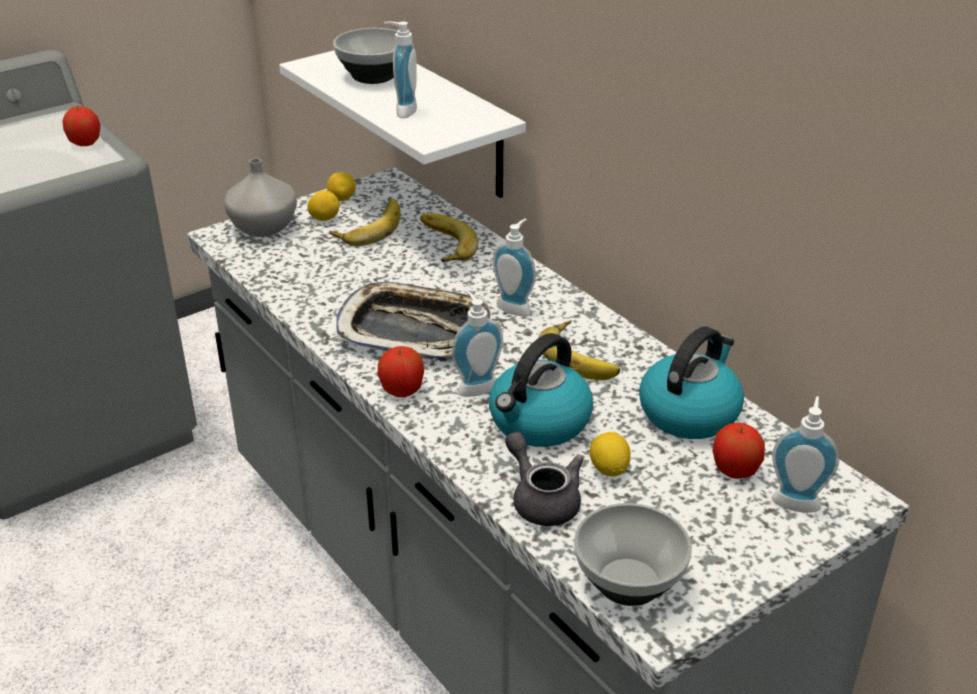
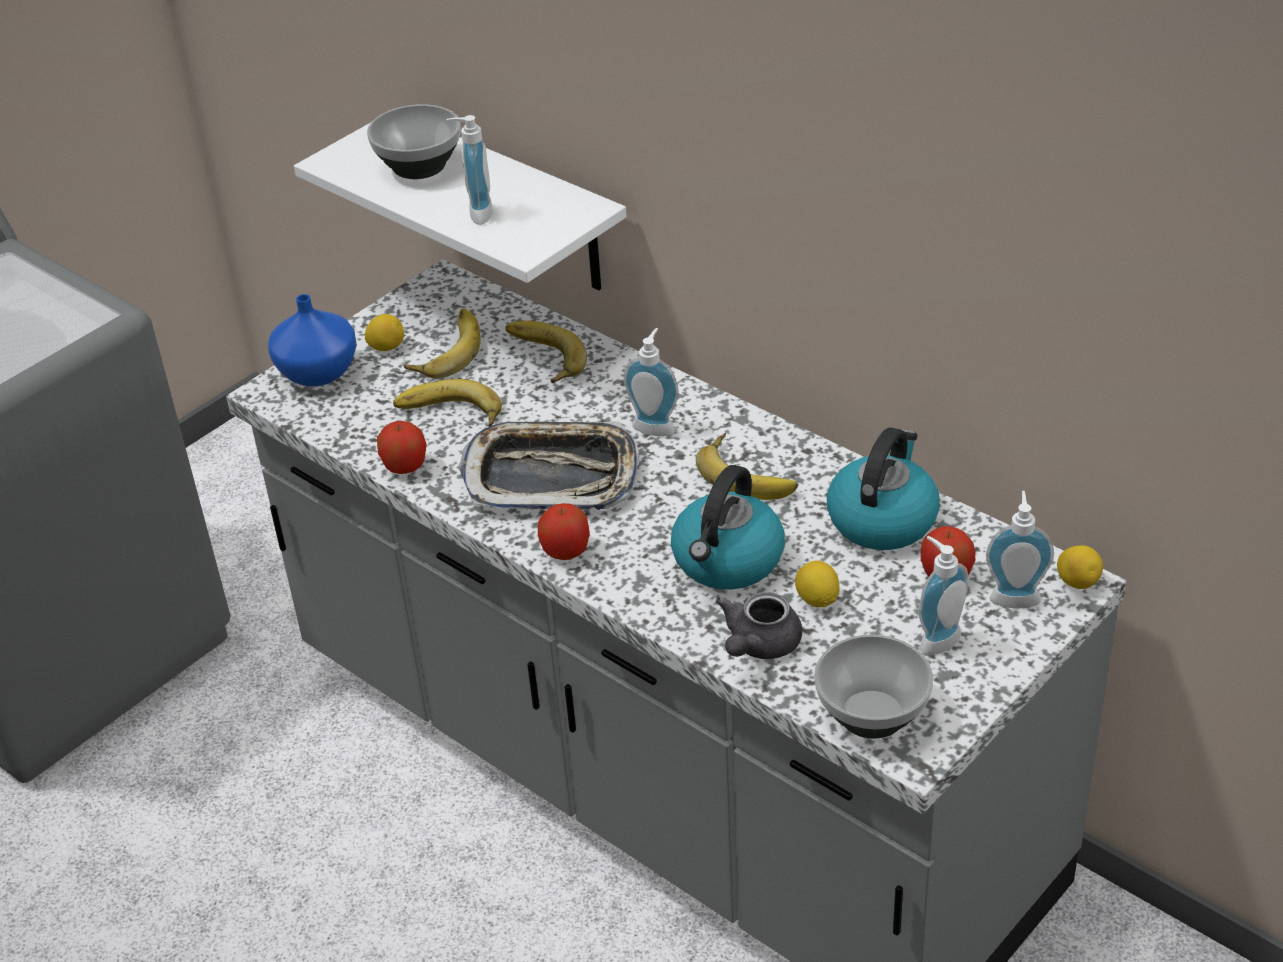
camera: 10 degrees left, 5 degrees up
(85, 143) = (58, 299): apple -> apple (405, 467)
(265, 227) = (319, 371): grey vase -> blue vase
(342, 199) = (397, 316): lemon -> lemon (1077, 582)
(351, 272) = (448, 415): none -> banana
(475, 386) = (644, 531): soap dispenser -> soap dispenser (936, 639)
(542, 499) = (758, 645): grey teapot -> grey teapot turned 105 degrees counterclockwise

